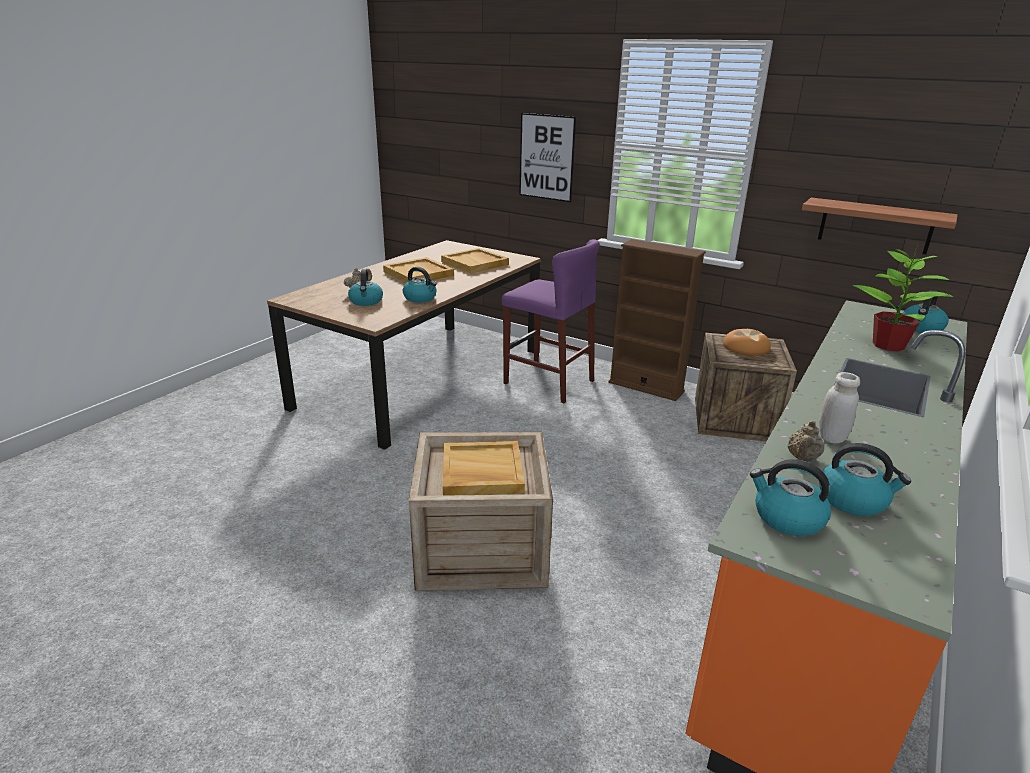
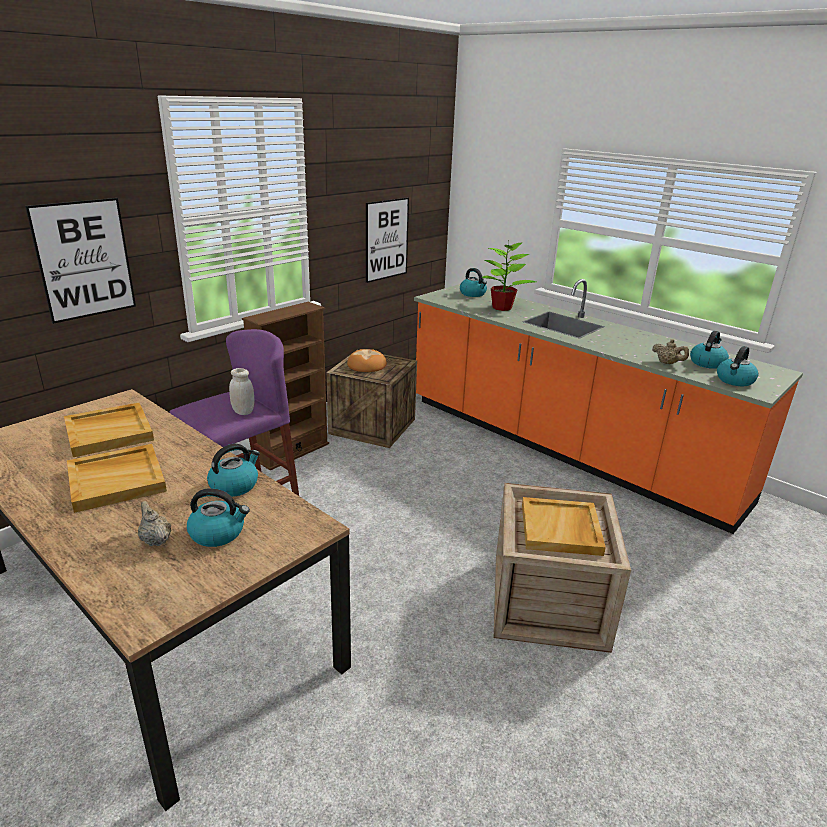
camera: 80 degrees left, 0 degrees up
(831, 437) = (638, 351): white jar -> white jar (243, 412)
(875, 226) = (386, 239): shelf -> picture

